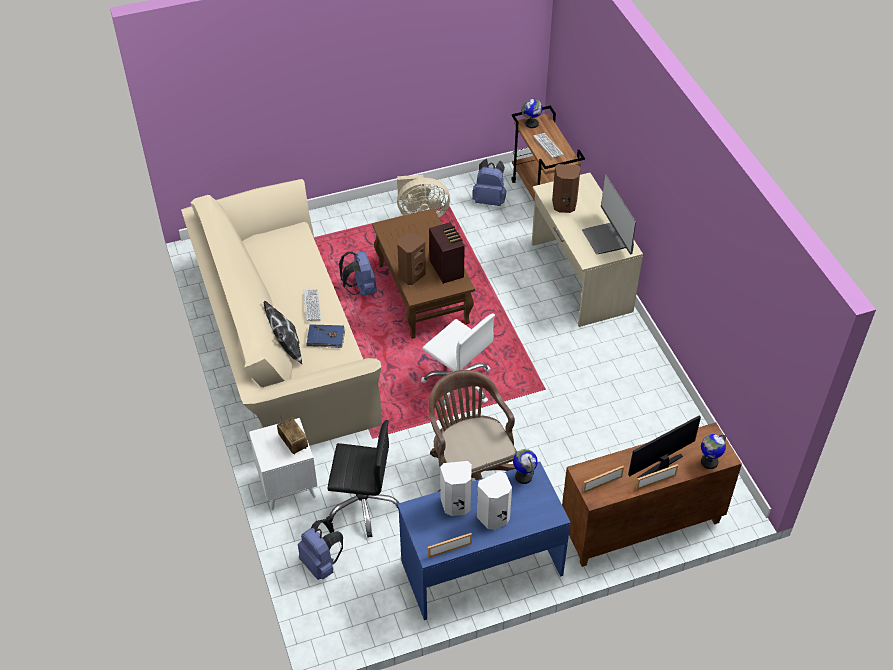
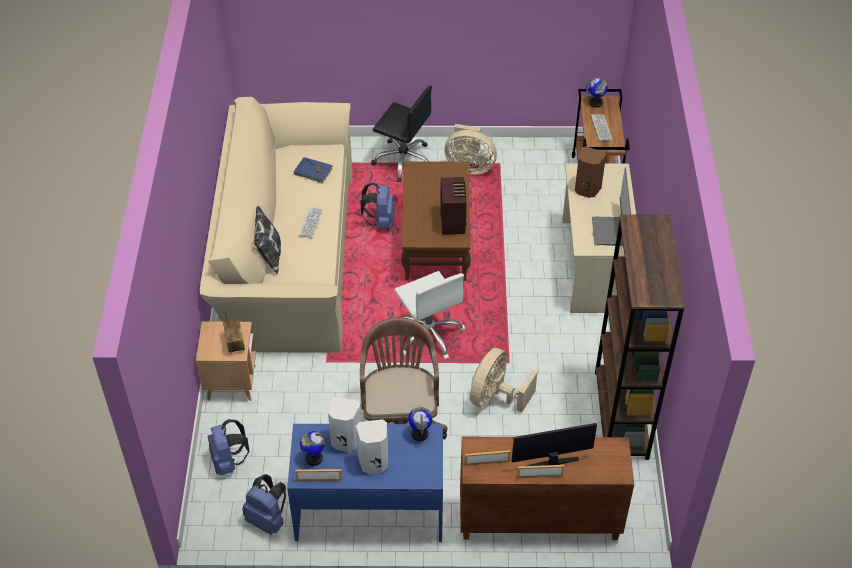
camera: 20 degrees right, 0 degrees up
(287, 485) = (231, 382): white side table -> brown side table
(326, 337) = (309, 256): blue book -> blue book (313, 171)
(363, 504) = (290, 419): black office chair -> black office chair (404, 160)
(411, 275) = (416, 219): brown speaker -> none
(489, 200) = (541, 168): blue backpack -> blue backpack (268, 519)
(548, 425) = (495, 397): none -> beige fan
(668, 407) = (621, 415): none -> brown bookcase
(709, 462) = (602, 473): globe -> globe (313, 458)

